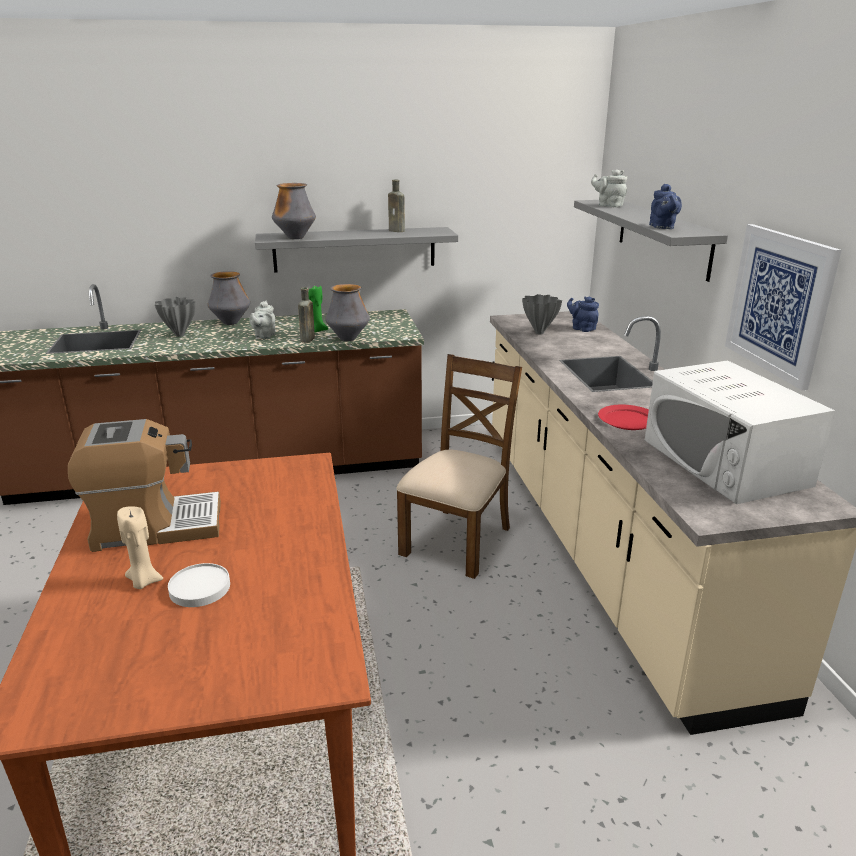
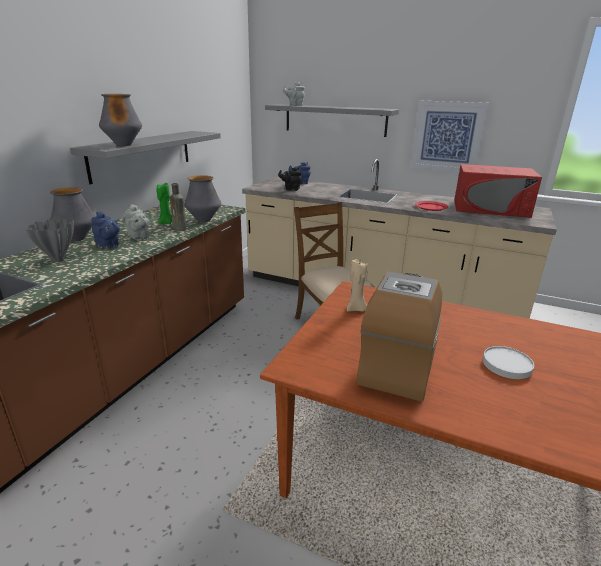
camera: 55 degrees left, 0 degrees up
(143, 581) = (486, 385): beige candle -> beige candle (356, 309)
(397, 231) = (174, 135): brown bottle -> none
(539, 333) = (291, 189): grey vase -> black teapot
(662, 227) = (367, 109): blue teapot -> blue teapot (108, 245)
(724, 462) = (490, 208): white microwave -> red microwave

